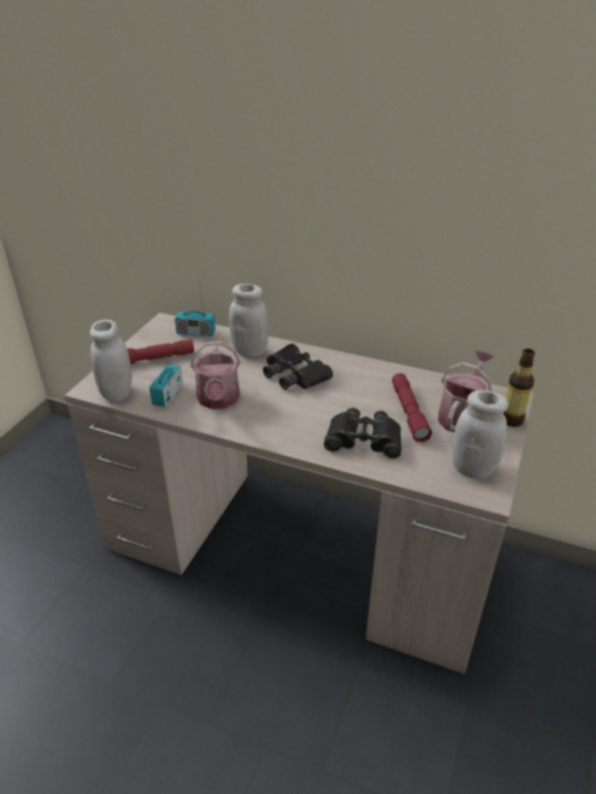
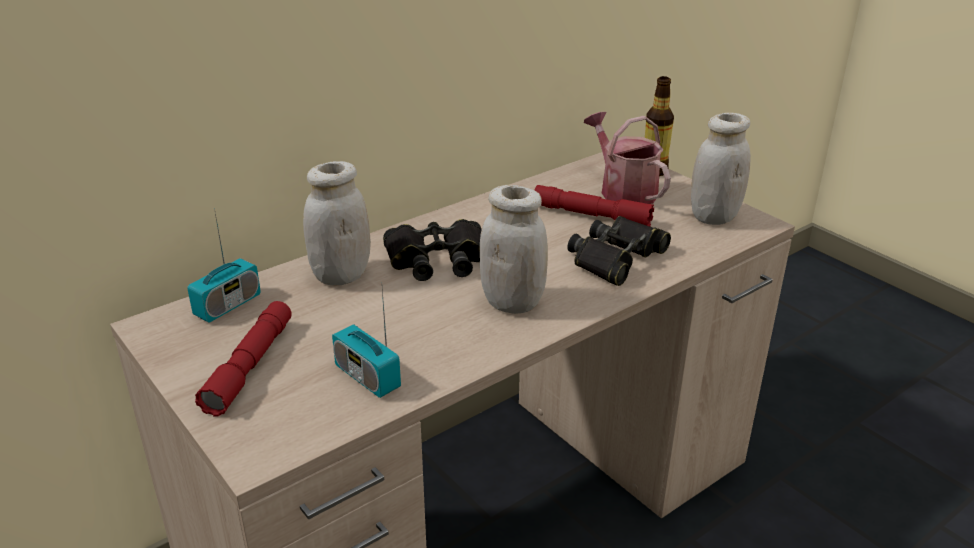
camera: 60 degrees left, 5 degrees down
(117, 393) = (304, 429): white jar -> white jar (512, 303)
(218, 400) = (431, 335): watering can -> none

